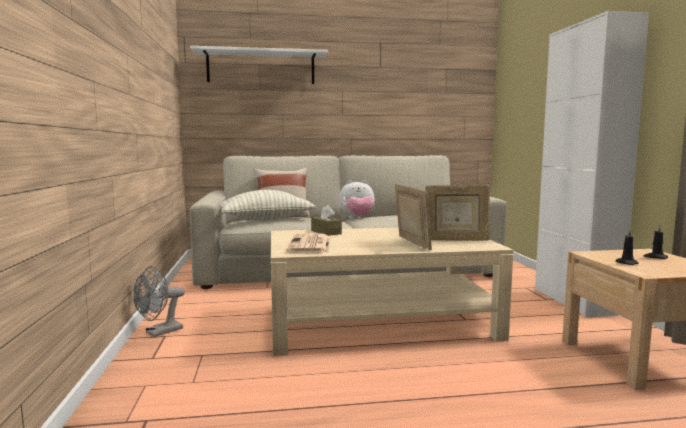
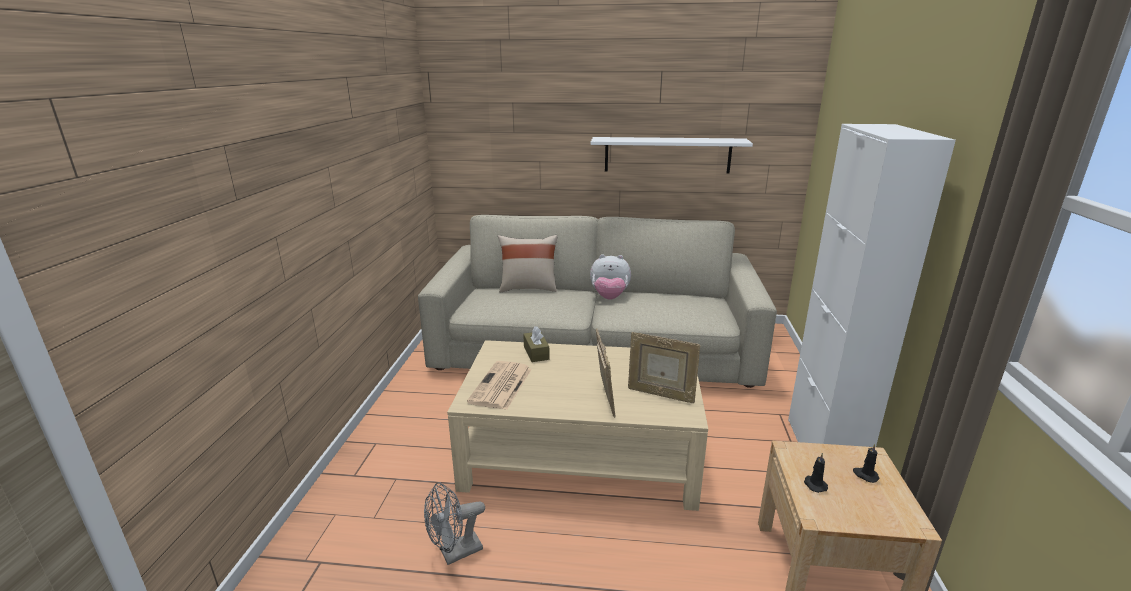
camera: 15 degrees right, 15 degrees up
(159, 332) = (373, 437): grey fan -> grey fan (455, 553)
(261, 68) = (514, 107): white shelf -> white shelf (667, 155)
(265, 219) = (500, 303): pillow -> none

